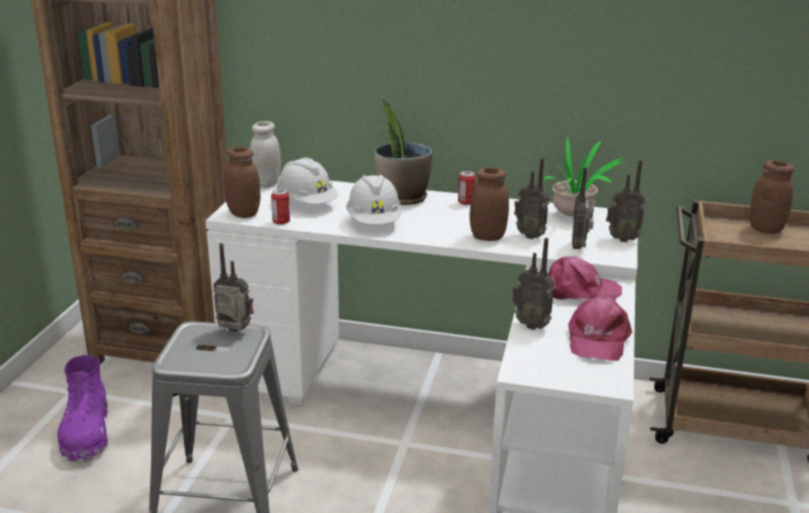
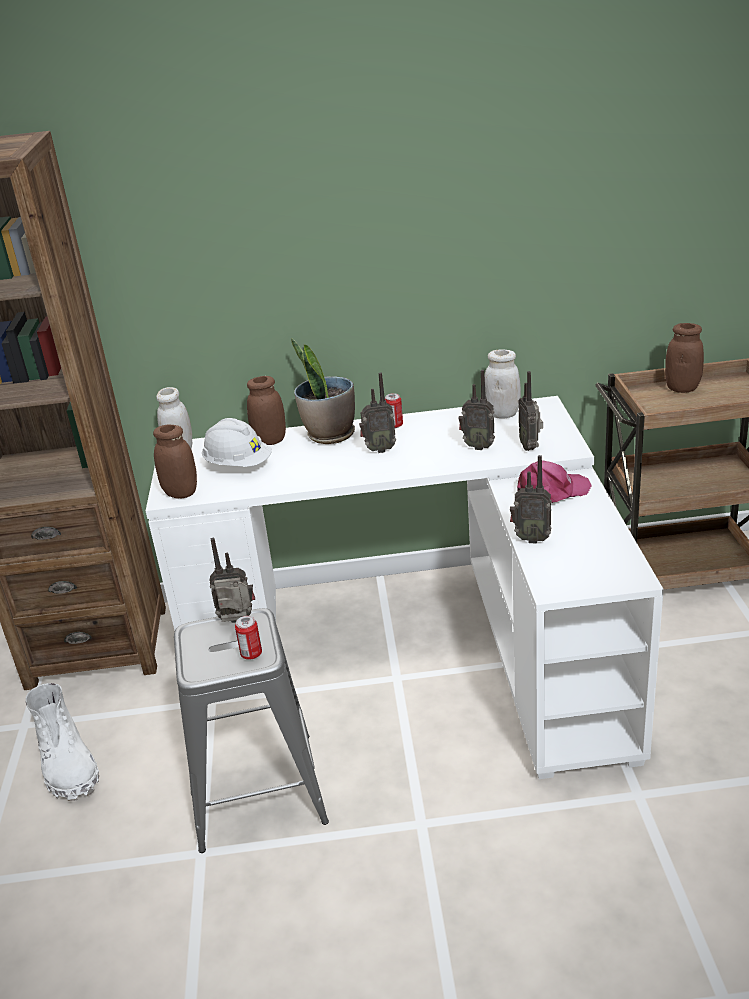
camera: 15 degrees left, 5 degrees up
(86, 434) = (68, 766): purple boot -> white boot
(281, 222) = (226, 493): can -> can (251, 654)
(374, 222) = (320, 469): white hard hat -> none
(487, 237) = (439, 458): brown jar -> brown jar (270, 441)
(573, 215) = (502, 414): potted plant -> white jar
(597, 339) = (597, 537): pink cap -> none
(621, 238) = (561, 429): radio -> radio (379, 449)

